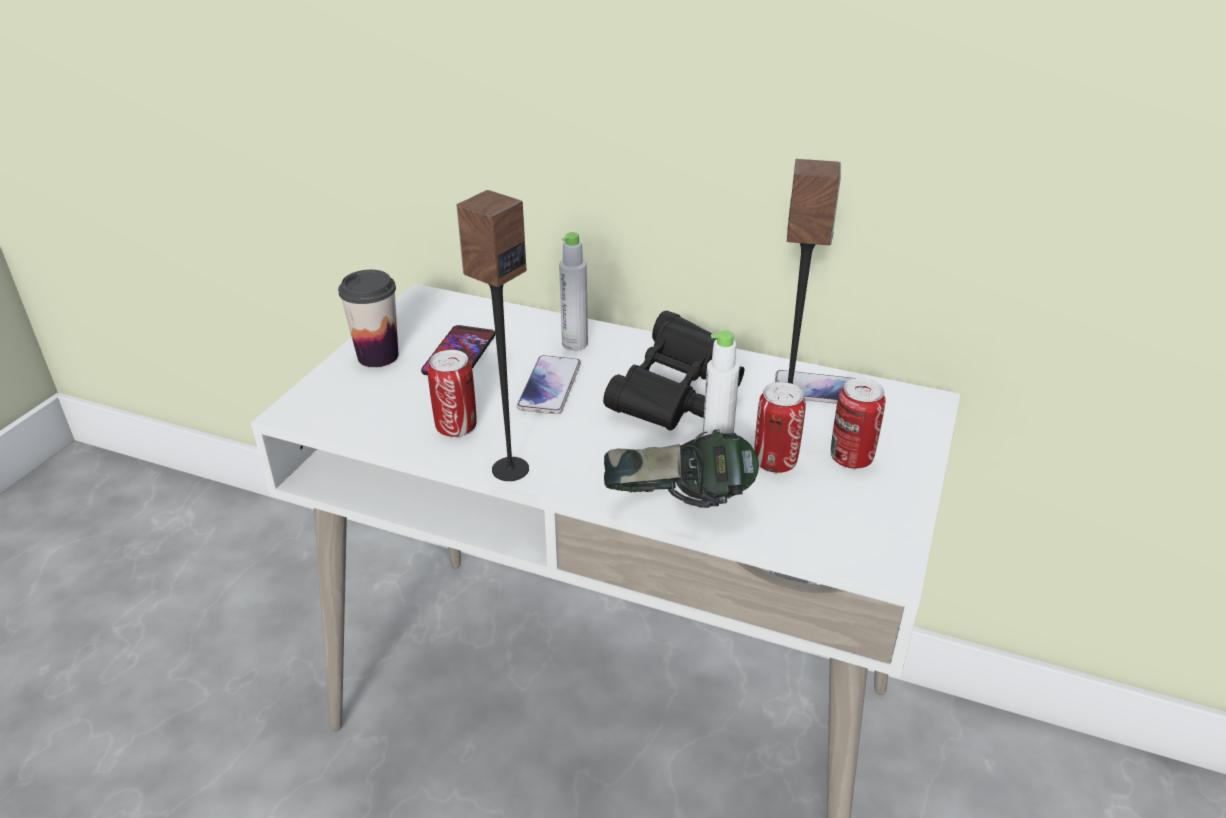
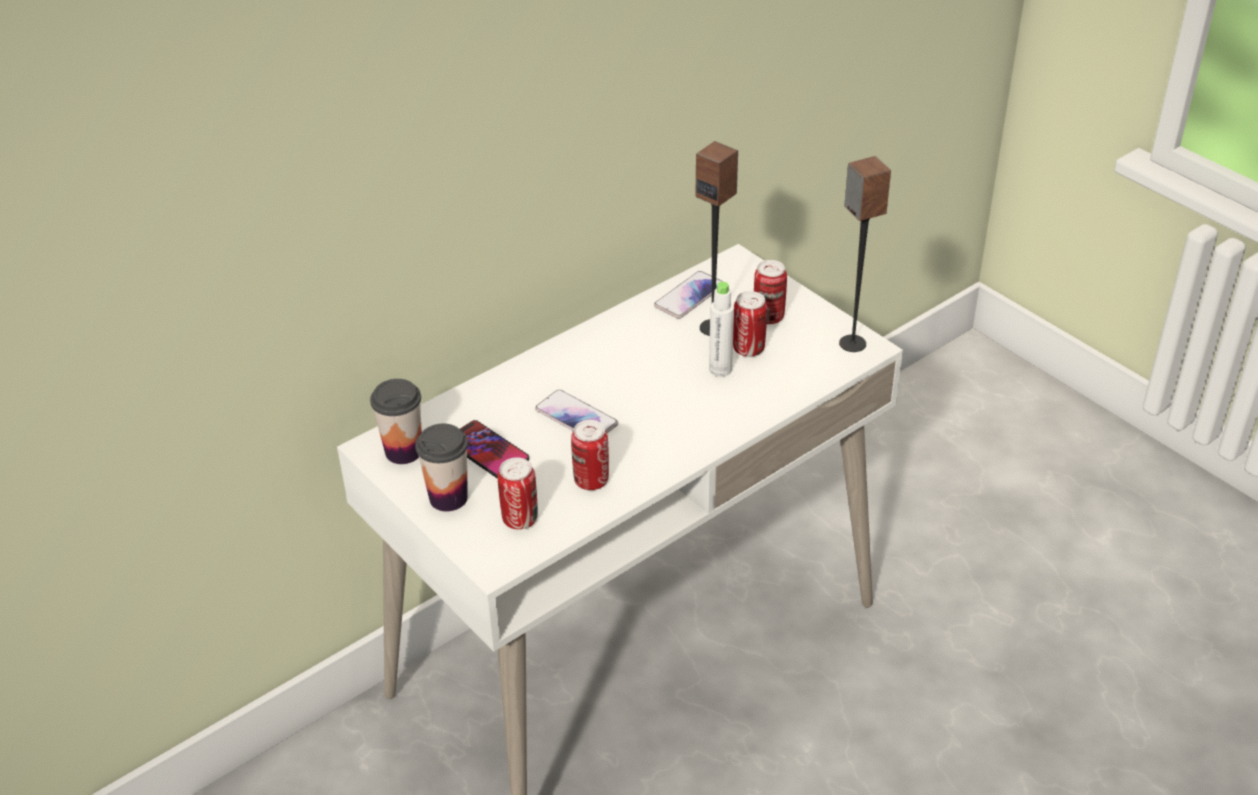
camera: 60 degrees left, 5 degrees up
(370, 404) = (520, 519): none -> can
(428, 314) = (403, 451): none -> cup
(509, 469) = (663, 468): speaker -> speaker (852, 344)
(575, 344) = (528, 385): grey bottle -> none
(677, 398) = (644, 362): black binoculars -> none
(678, 509) = (764, 407): headphones -> none

